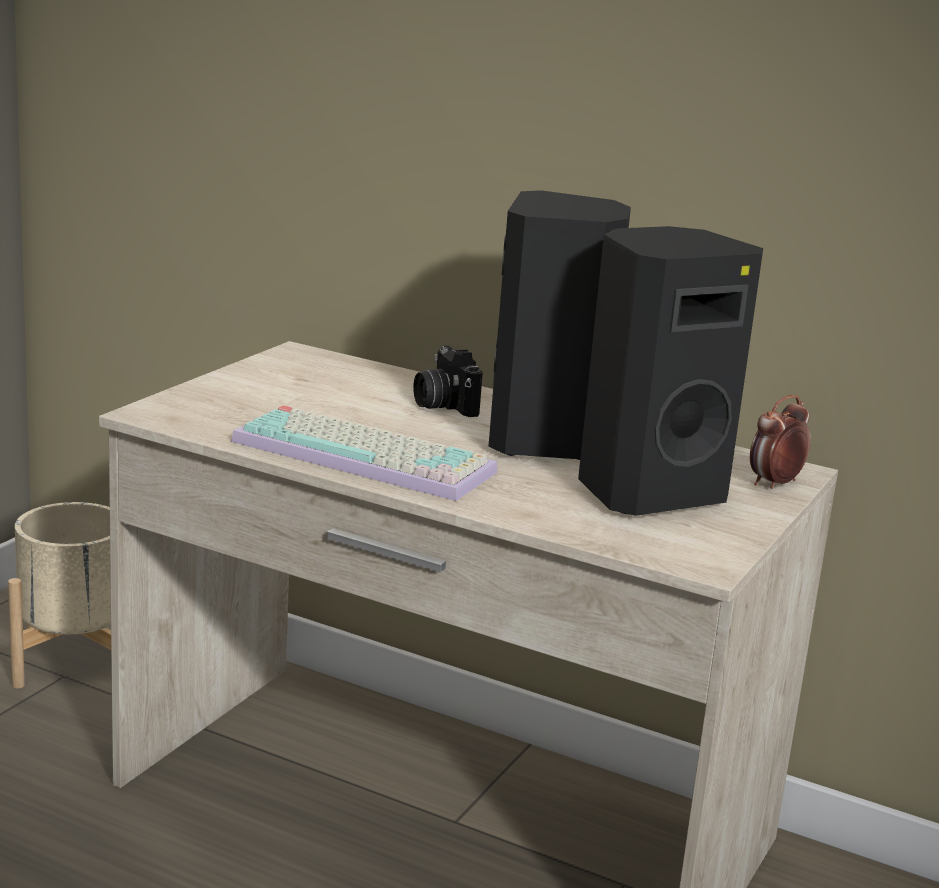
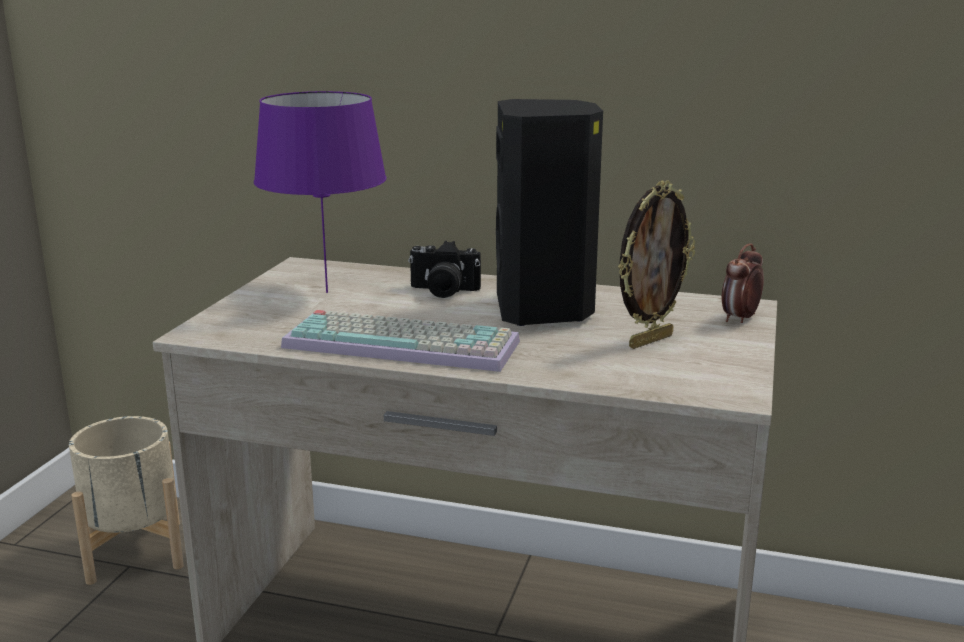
camera: 10 degrees left, 0 degrees up
(312, 388) = (328, 292): none -> purple table lamp
(443, 404) = (443, 291): camera -> camera turned 45 degrees counterclockwise
(647, 492) = (649, 340): black speaker -> picture frame

